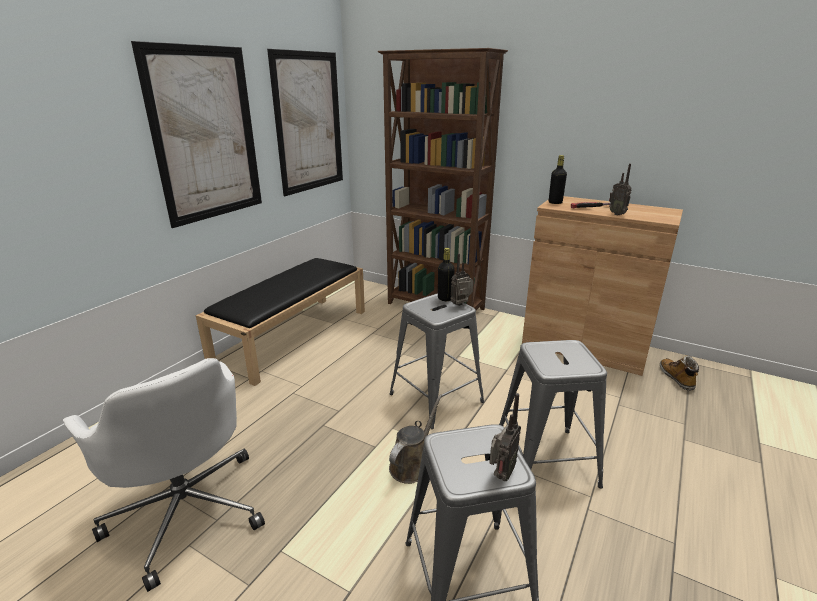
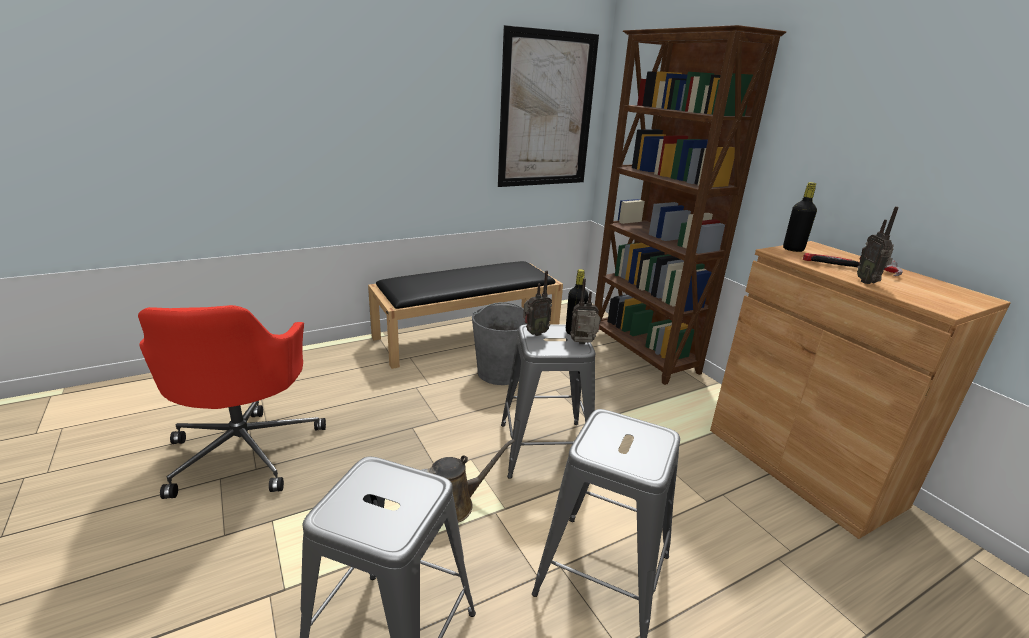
camera: 30 degrees right, 0 degrees up
(187, 510) = (245, 450): white office chair -> red office chair
(206, 135) = (413, 109): picture -> none
(350, 355) = (500, 372): none -> grey bucket
(500, 475) = (376, 530): radio -> radio (534, 333)
(676, 378) = (919, 568): boot -> none

